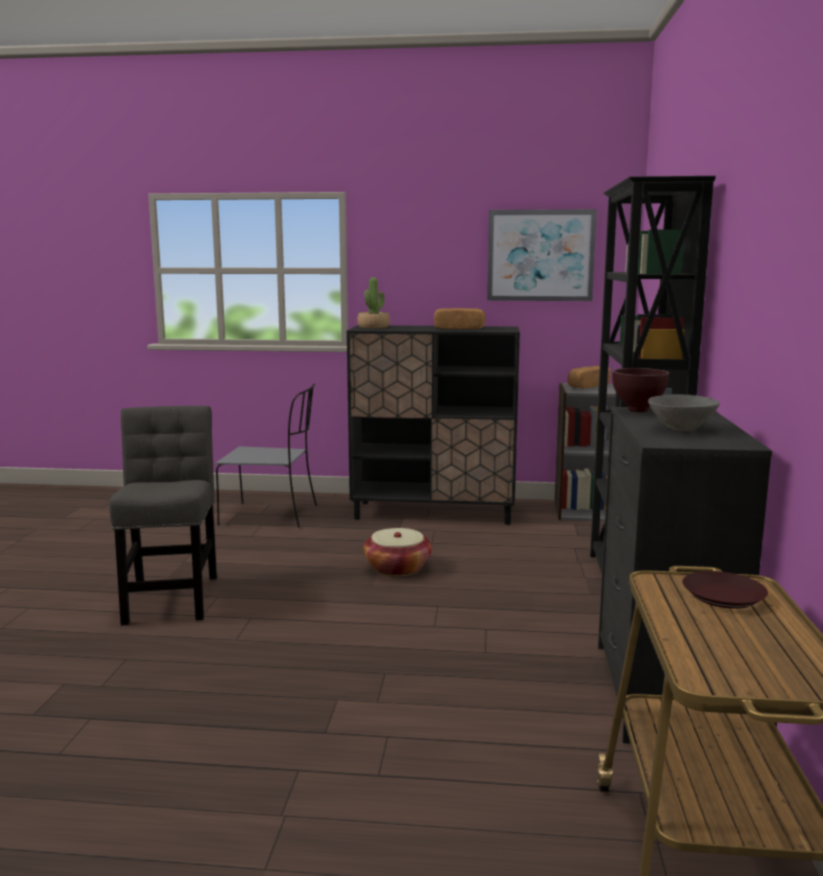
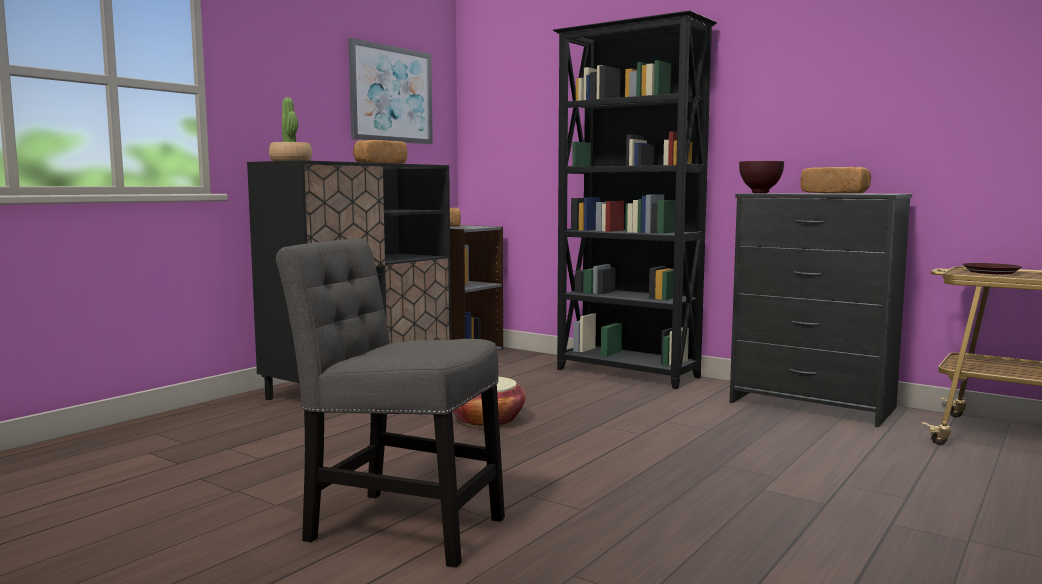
camera: 60 degrees left, 5 degrees down
(272, 515) = (207, 439): grey chair -> none
(680, 428) = (835, 193): grey bowl -> bread

